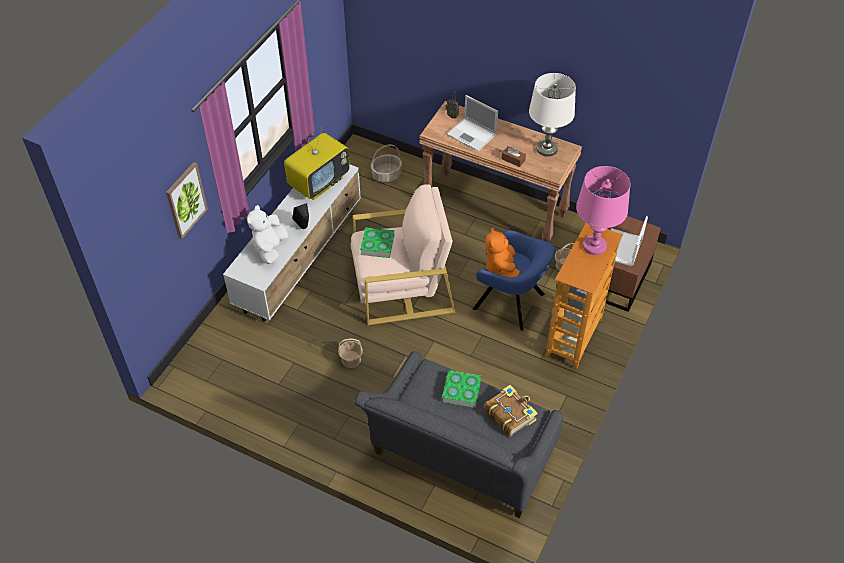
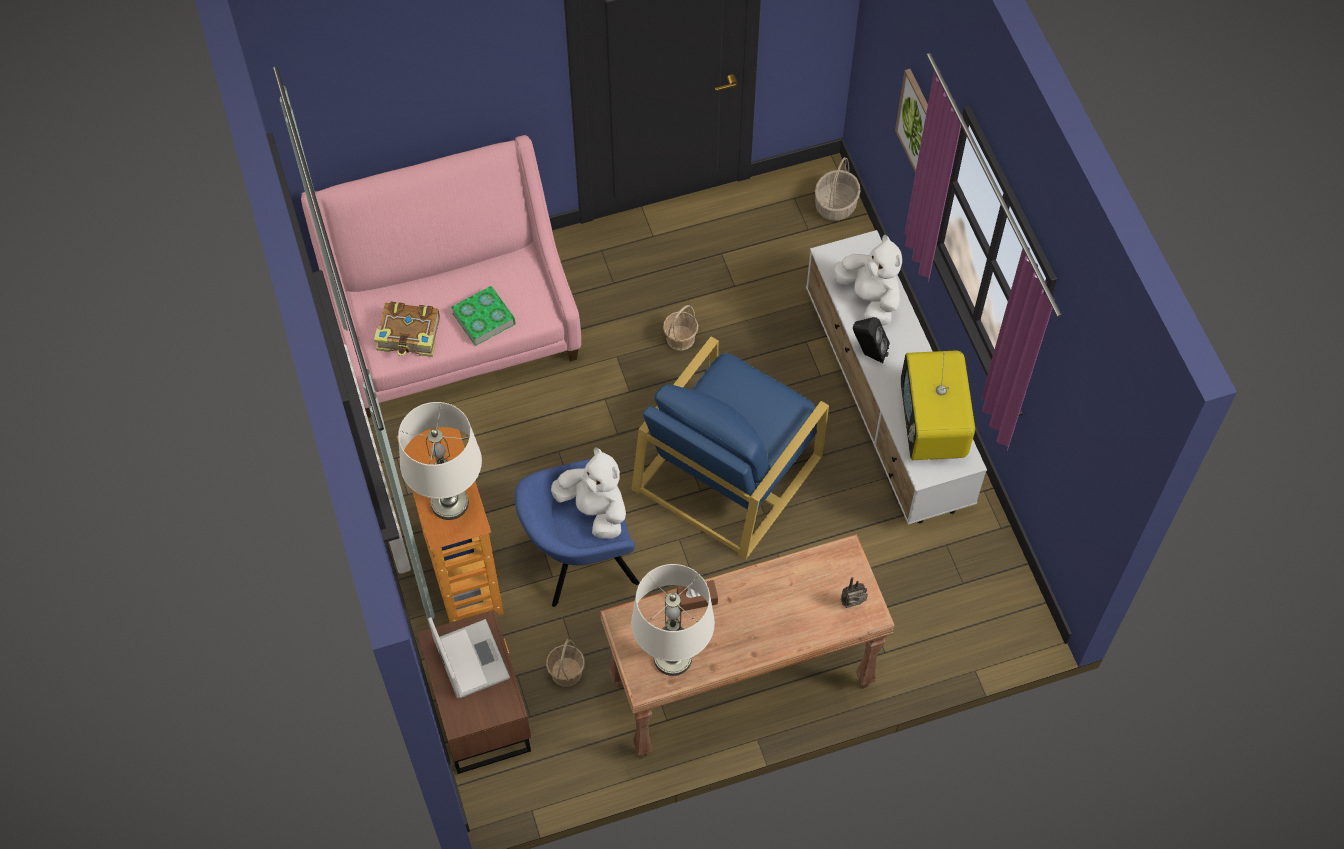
camera: 135 degrees right, 10 degrees up
(377, 245) = (762, 406): book -> none
(386, 175) = (936, 612): basket -> basket (836, 205)
(402, 285) = (728, 471): beige armchair -> blue armchair
(459, 460) = (455, 331): grey sofa -> pink sofa
(472, 135) = (792, 595): laptop -> none
(501, 268) = (594, 510): orange plush toy -> white plush toy
(594, 246) = (450, 503): pink table lamp -> white table lamp

